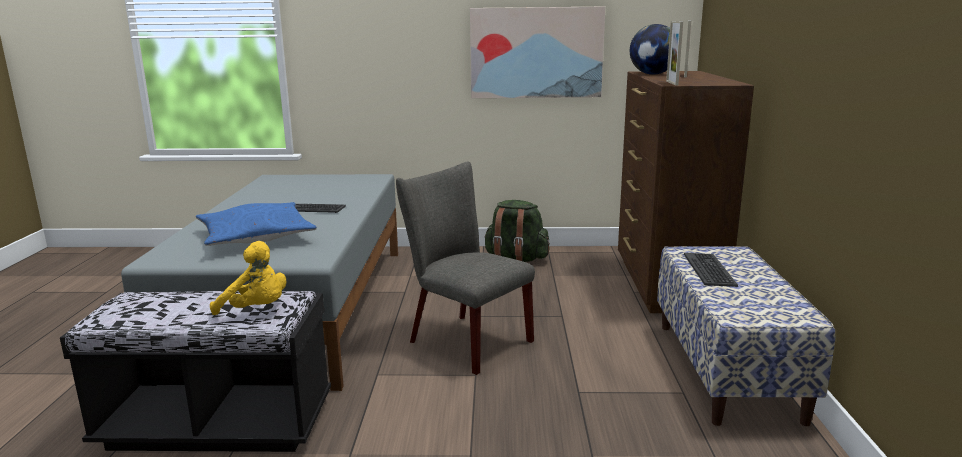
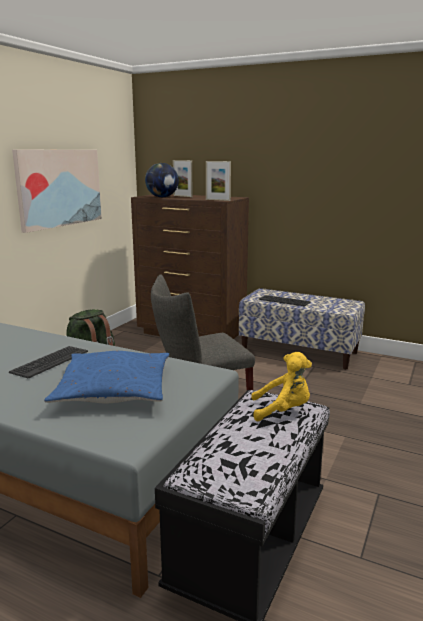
camera: 65 degrees left, 0 degrees up
(256, 310) = (283, 411): yellow plush toy -> yellow plush toy turned 45 degrees clockwise

